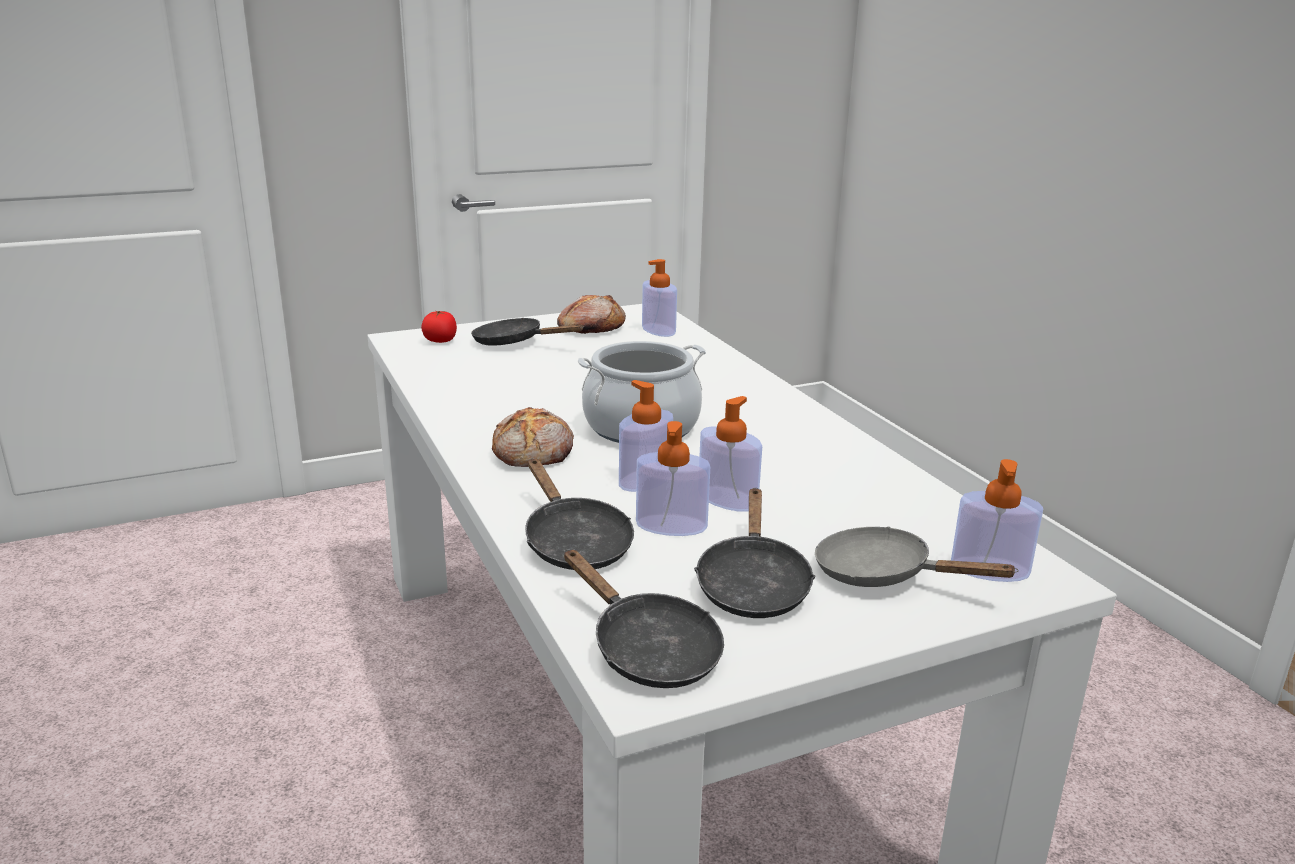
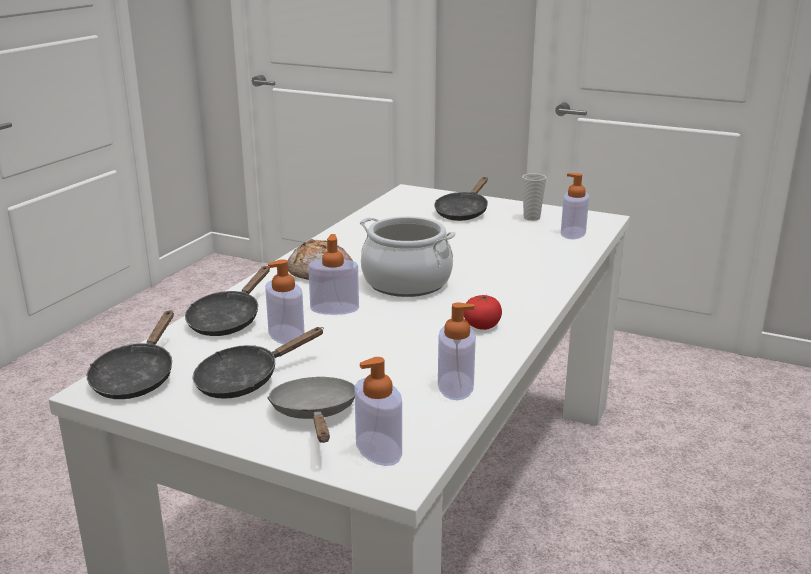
camera: 50 degrees right, 0 degrees up
(440, 341) = (425, 198): tomato -> tomato (482, 326)
(514, 342) = (463, 212): black frying pan -> black frying pan turned 135 degrees counterclockwise
(590, 328) = (531, 218): bread -> cup
(727, 499) = (347, 337): soap dispenser -> soap dispenser (455, 386)

